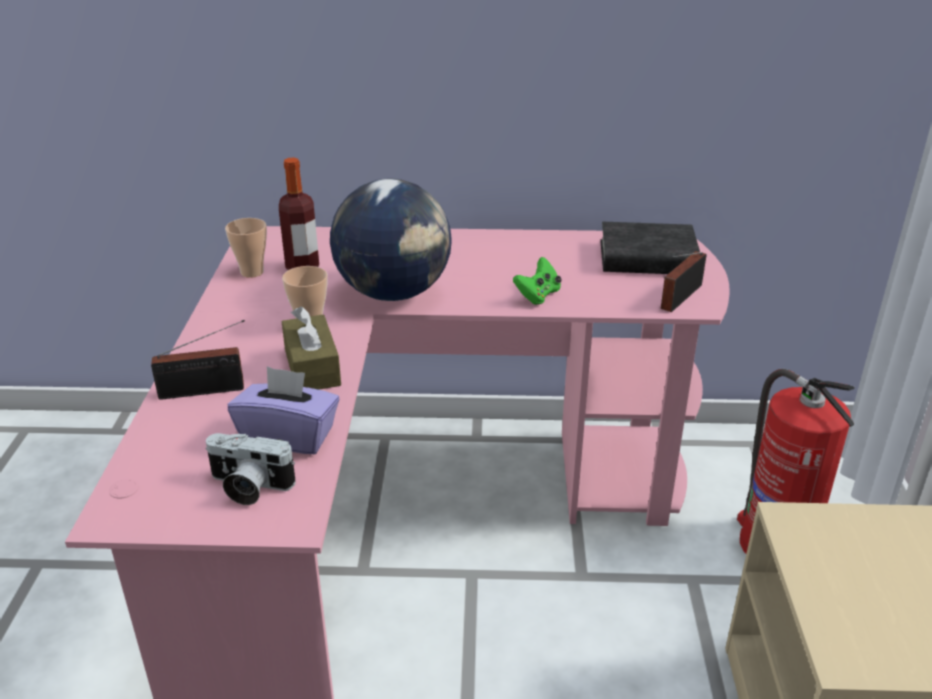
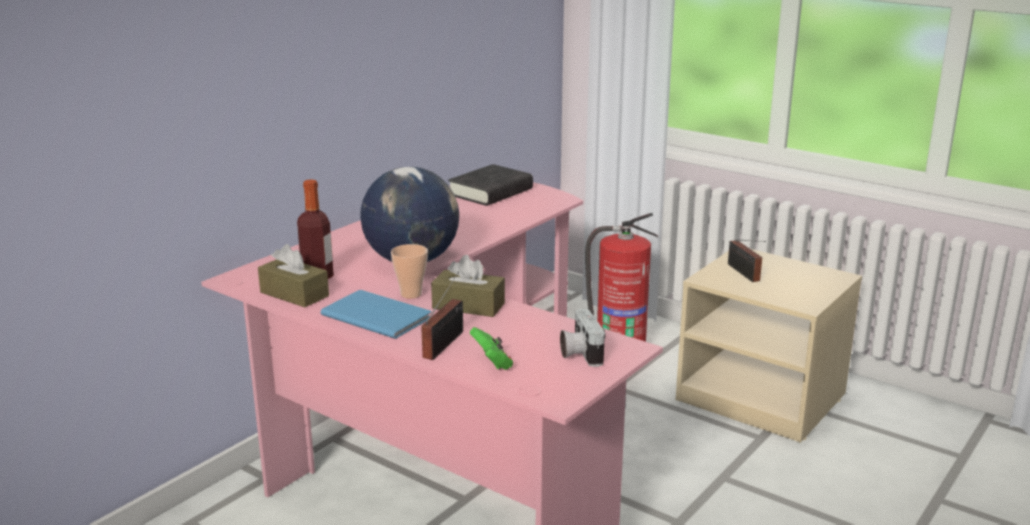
camera: 55 degrees left, 10 degrees down
(242, 328) = (376, 315): none -> blue book
(248, 487) = (579, 353): camera -> camera turned 120 degrees clockwise
(252, 272) = (294, 294): cup -> brown tissue box
(289, 436) = (540, 330): purple tissue box -> none
(538, 295) = (486, 228): green game controller -> green game controller (492, 363)
(678, 298) = (547, 200): radio -> radio (744, 273)

